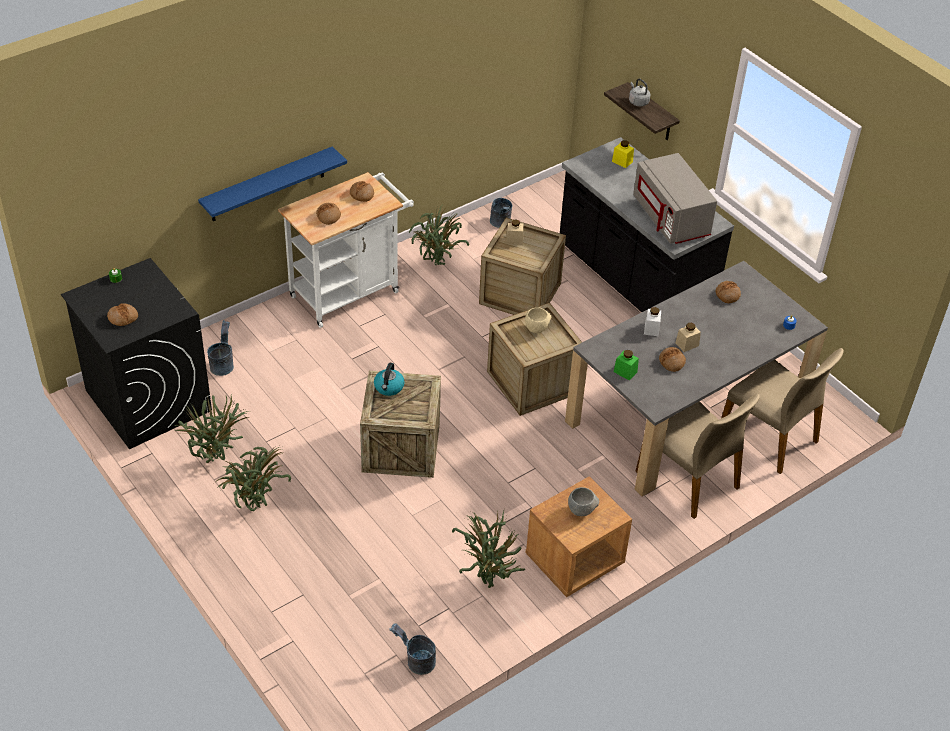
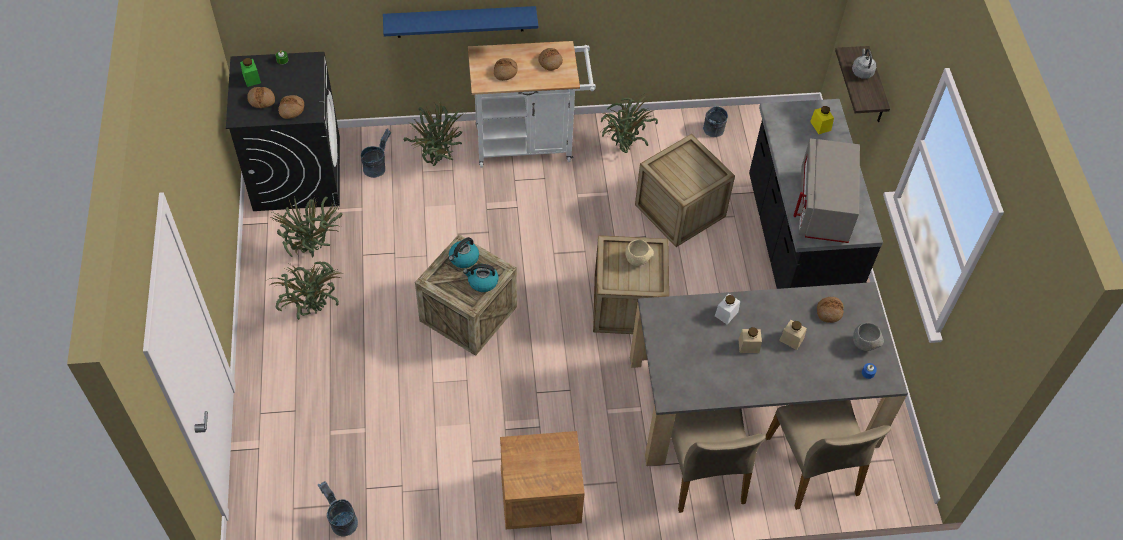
camera: 30 degrees right, 10 degrees up
(420, 398) = (482, 282): none -> kettle
(489, 578) = (455, 475): potted plant -> potted plant (439, 160)
(514, 240) = (683, 160): beige jar -> beige jar (791, 339)
(581, 511) = (544, 462): grey bowl -> grey bowl (864, 344)
(625, 372) = (667, 347): green jar -> green jar (251, 78)
(672, 362) = (720, 357): bread -> bread (292, 109)

